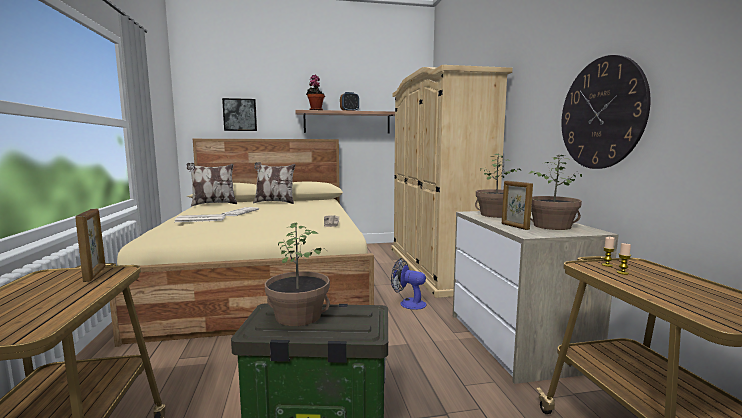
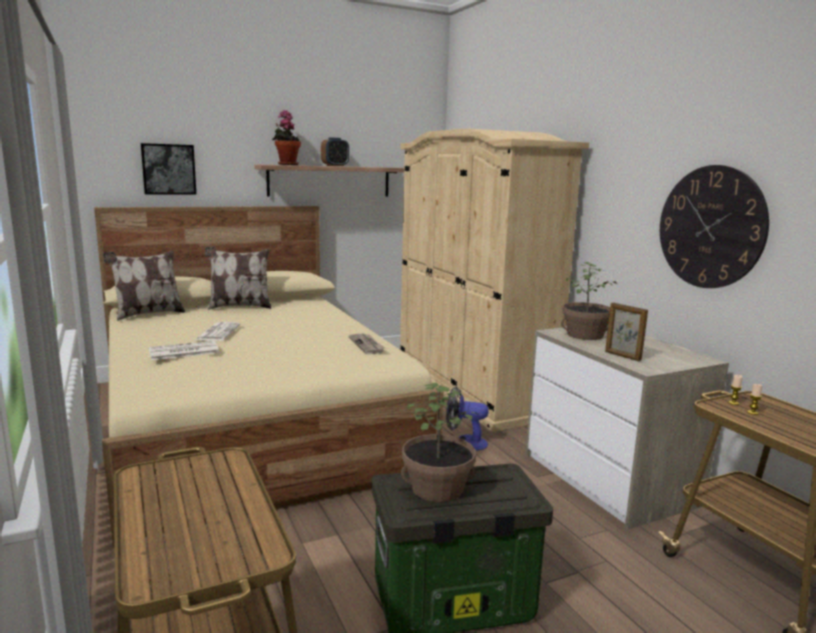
camera: 15 degrees left, 5 degrees up
(95, 274) = (208, 467): picture frame -> none
(552, 226) = (658, 353): potted plant -> none

